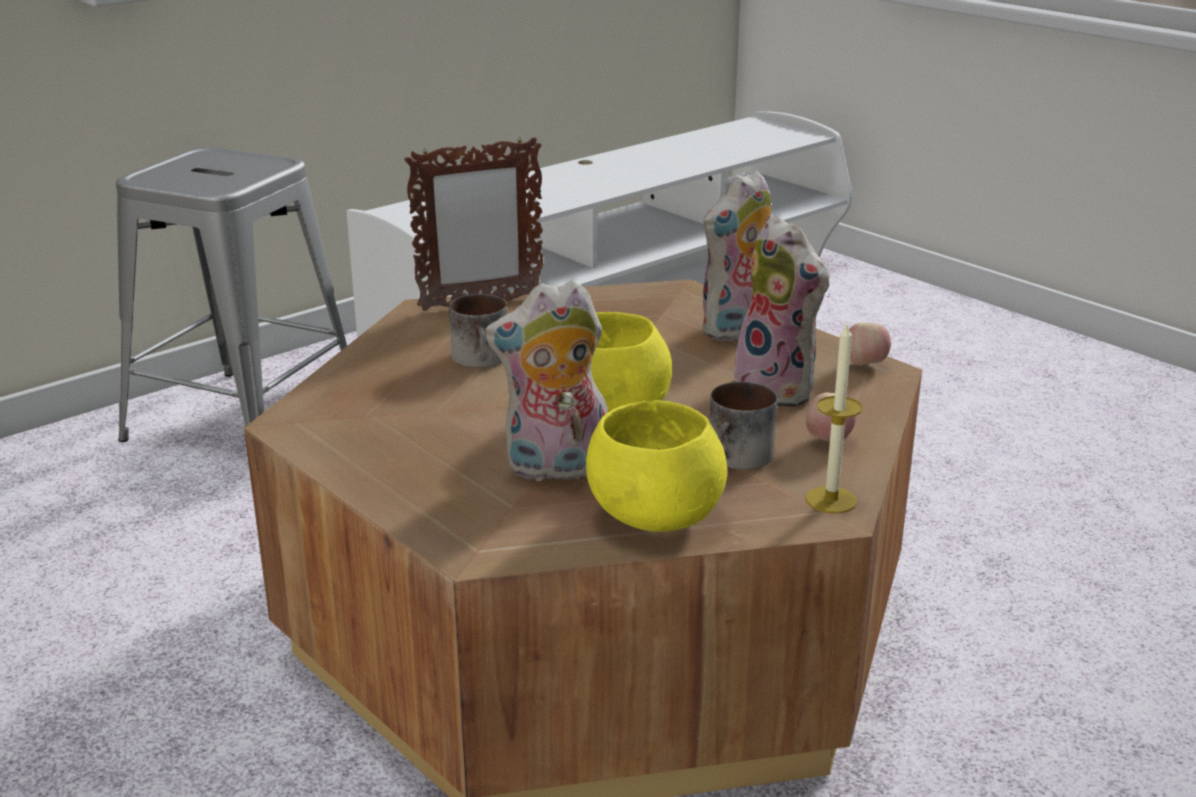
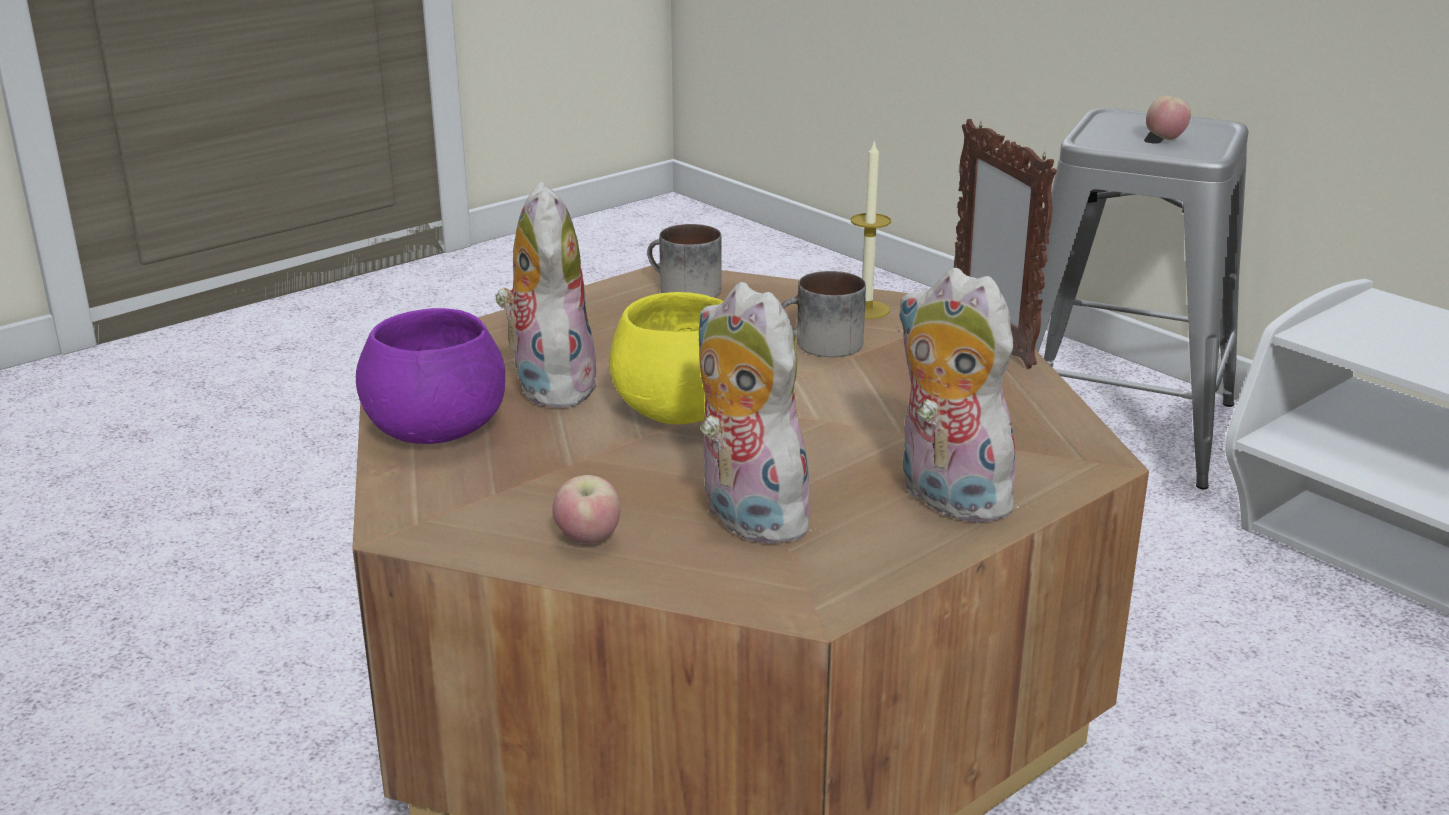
camera: 90 degrees right, 0 degrees up
(655, 516) = (438, 431): yellow bowl -> purple bowl
(739, 458) = (553, 479): mug -> mug (681, 290)
(780, 389) = (745, 516): plush toy -> plush toy turned 90 degrees clockwise
(831, 500) = (439, 529): candle -> candle (866, 310)
(865, 365) = (836, 590): apple -> apple (1165, 140)

